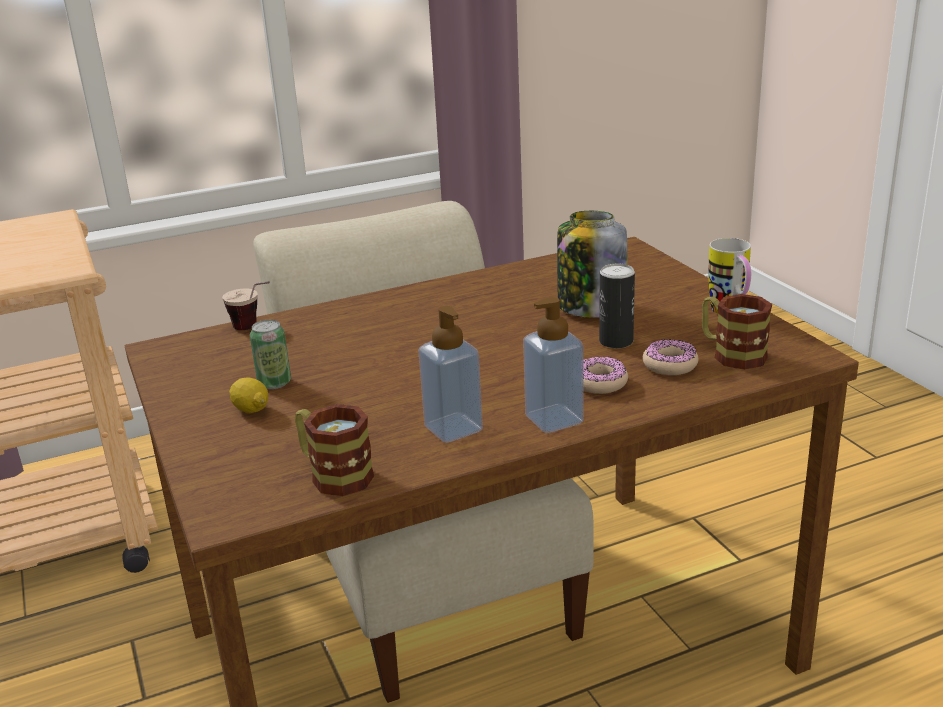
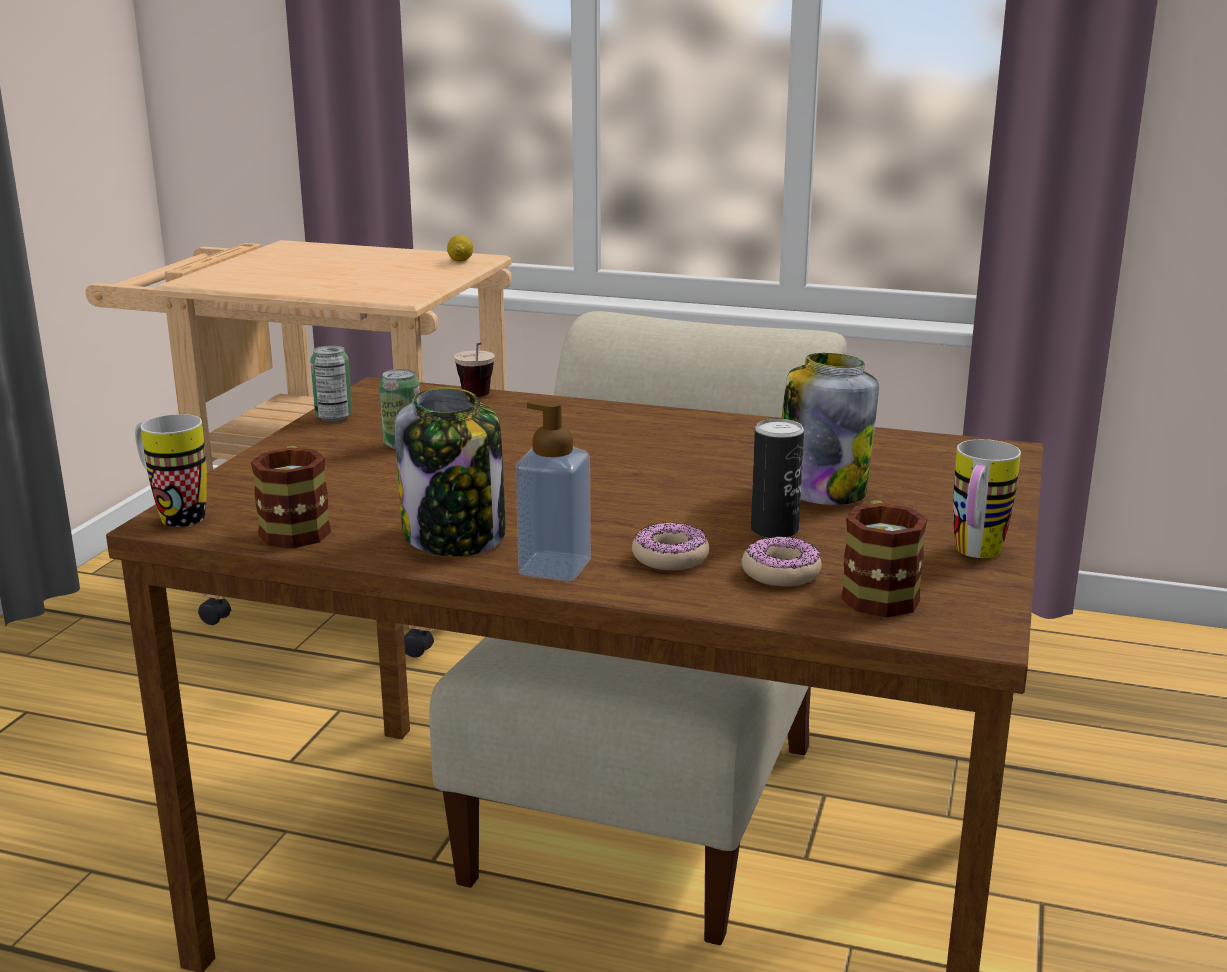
camera: 40 degrees right, 5 degrees down
(172, 384) = (334, 417): none -> can
(218, 510) = (174, 515): none -> mug
(251, 409) = (345, 456): lemon -> lemon (460, 261)
(453, 429) = (455, 536): soap dispenser -> jar

